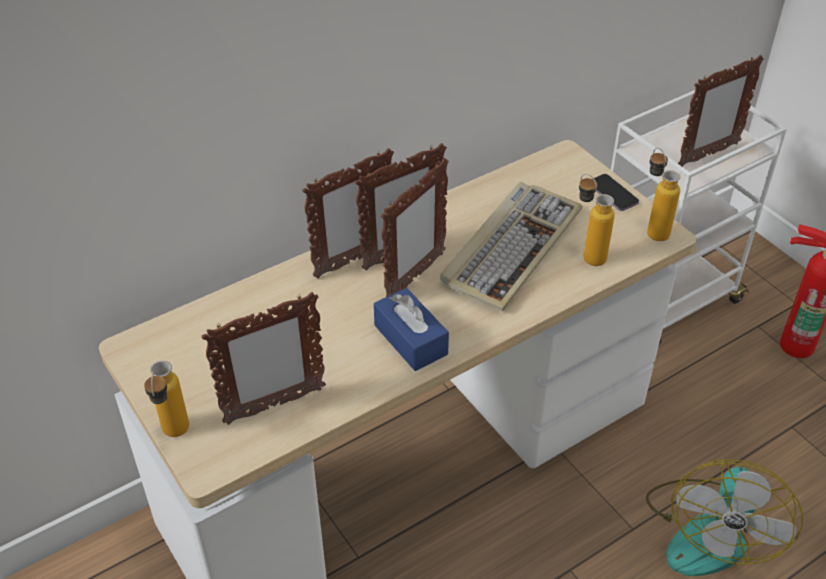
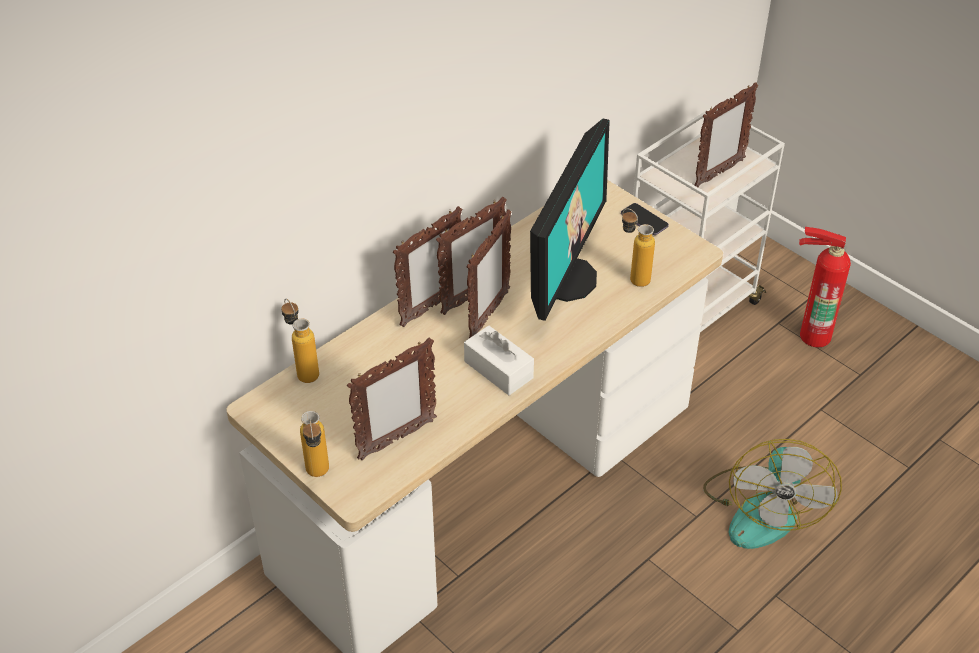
camera: 10 degrees left, 0 degrees up
(410, 340) = (498, 369): blue tissue box -> white tissue box
(511, 247) = (566, 278): keyboard -> monitor
(652, 229) = (684, 248): bottle -> bottle (303, 370)

